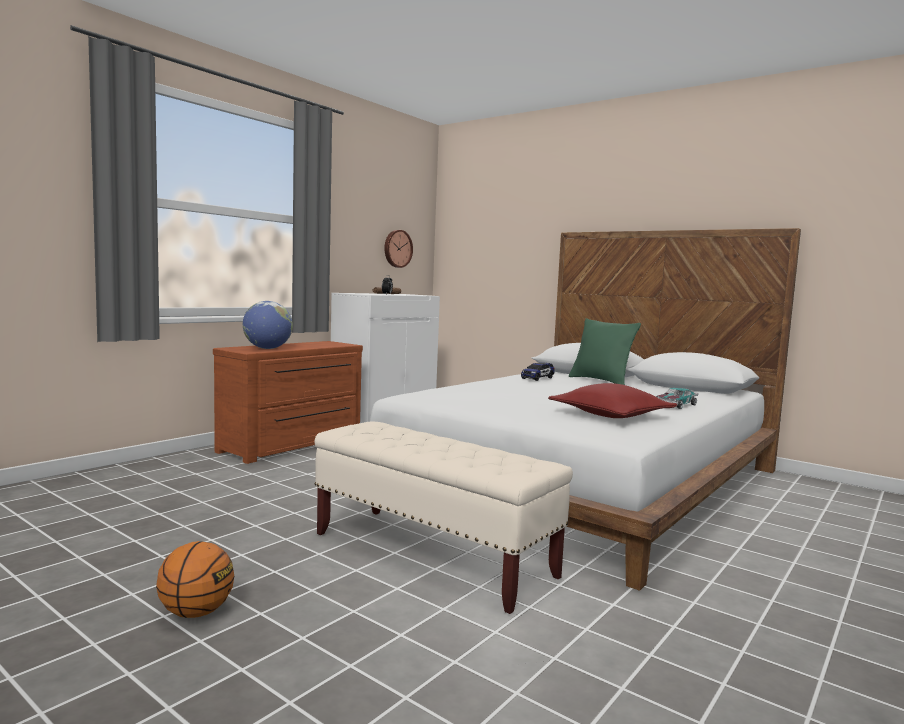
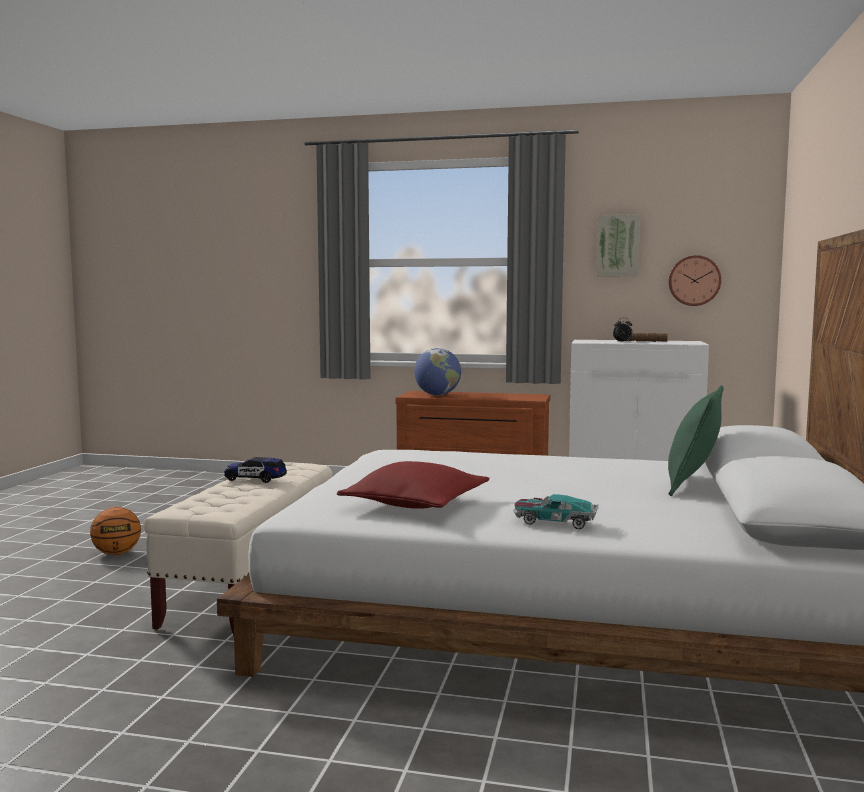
camera: 65 degrees right, 0 degrees up
(356, 215) = (617, 246): none -> picture
(537, 378) = (621, 466): toy car -> toy car (255, 479)

